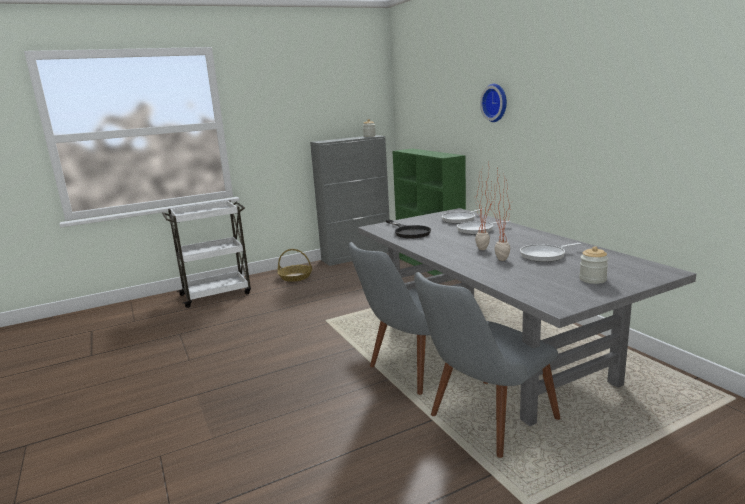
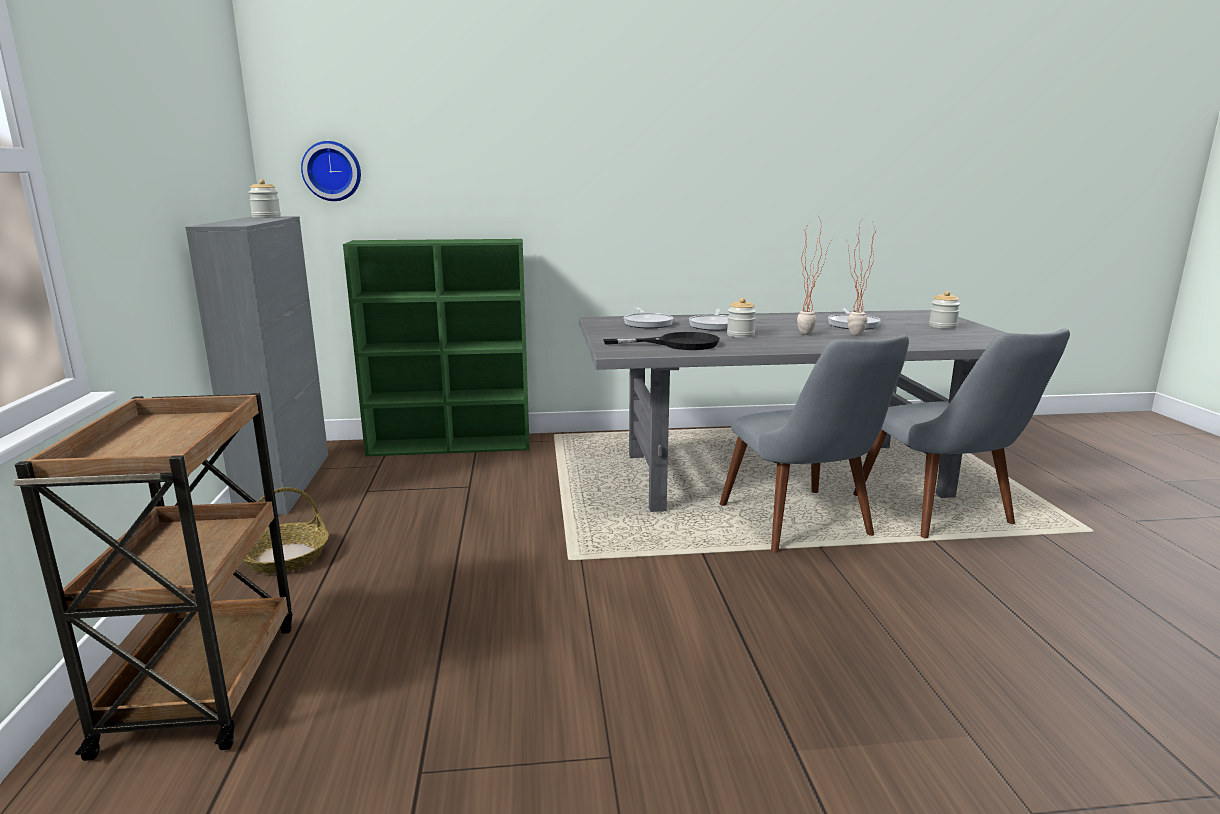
camera: 70 degrees left, 0 degrees up
(217, 294) = (204, 682): white cart -> brown cart
(454, 238) = (740, 335): none -> jar
(496, 102) = (584, 153): wall clock -> wall clock (332, 171)

